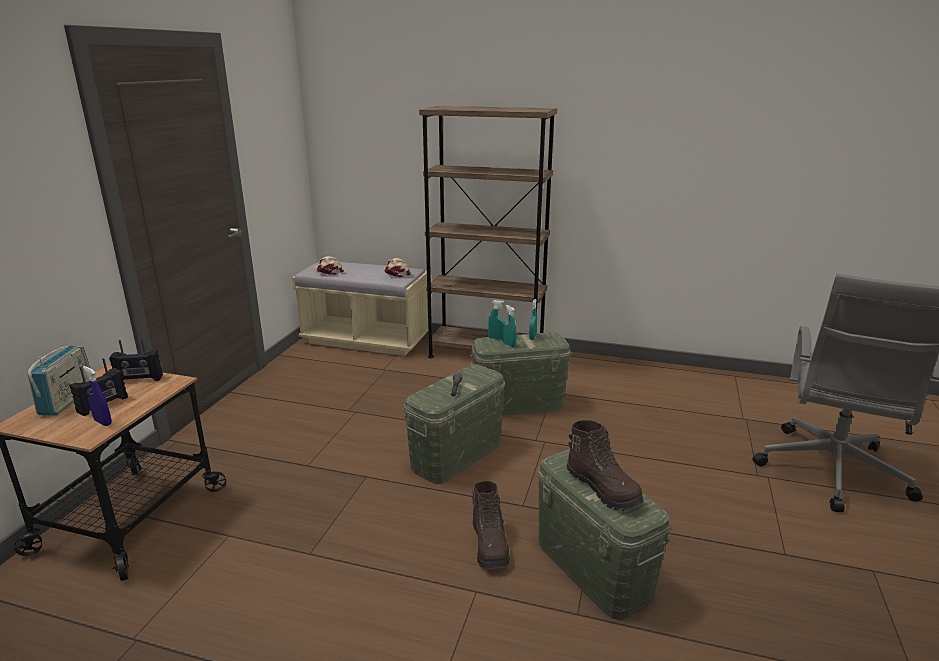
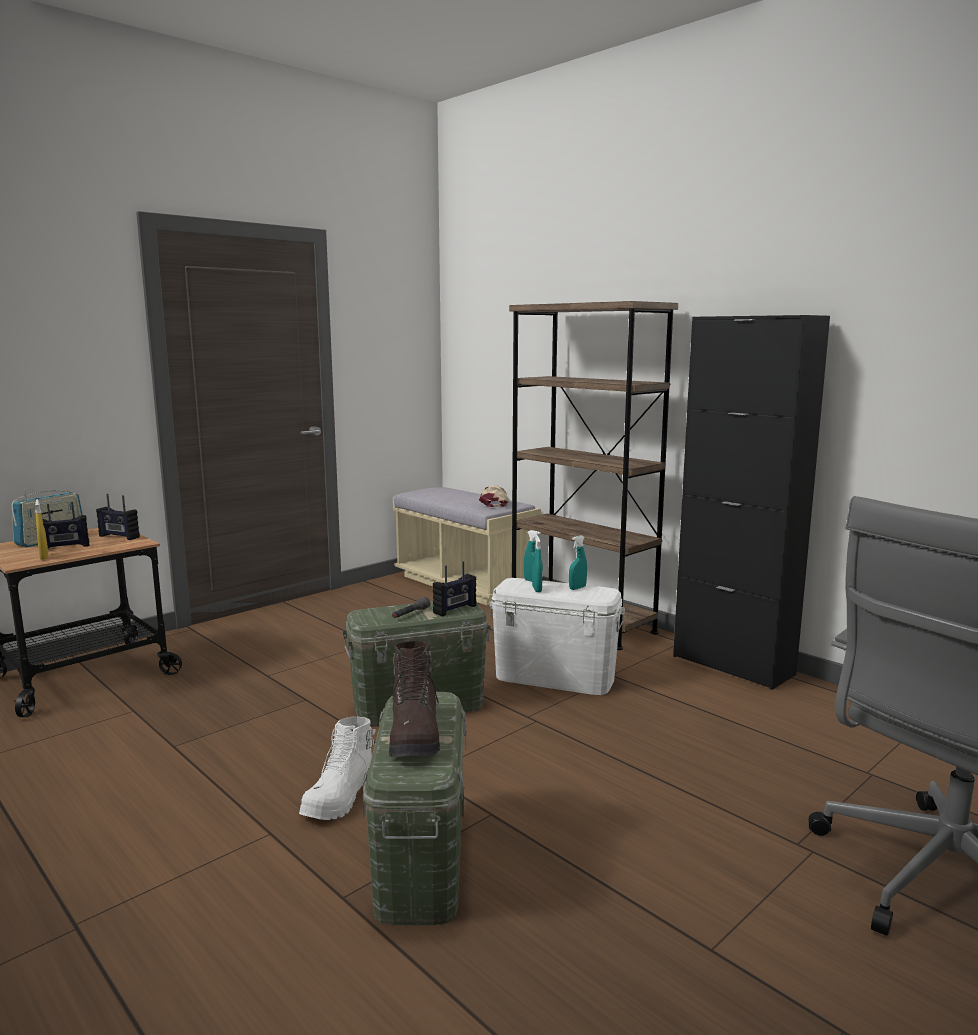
camera: 30 degrees right, 10 degrees down
(103, 422) = (44, 557): blue spray bottle -> yellow spray bottle
(328, 271) = (429, 493): beige cap -> none
(480, 376) = (455, 609): none -> radio
(490, 545) = (340, 798): brown boot -> white boot
(519, 404) = (555, 677): green storage box -> white storage box
(610, 365) = (733, 665): none -> black cabinet

